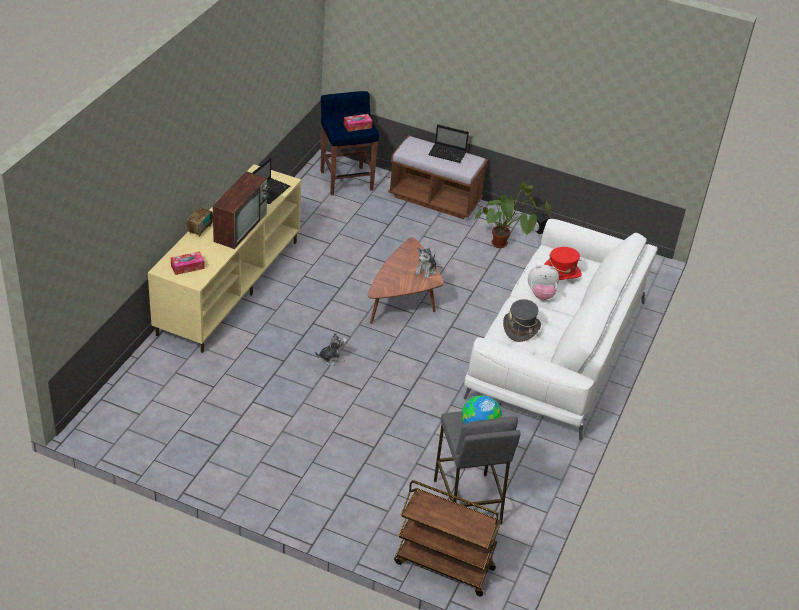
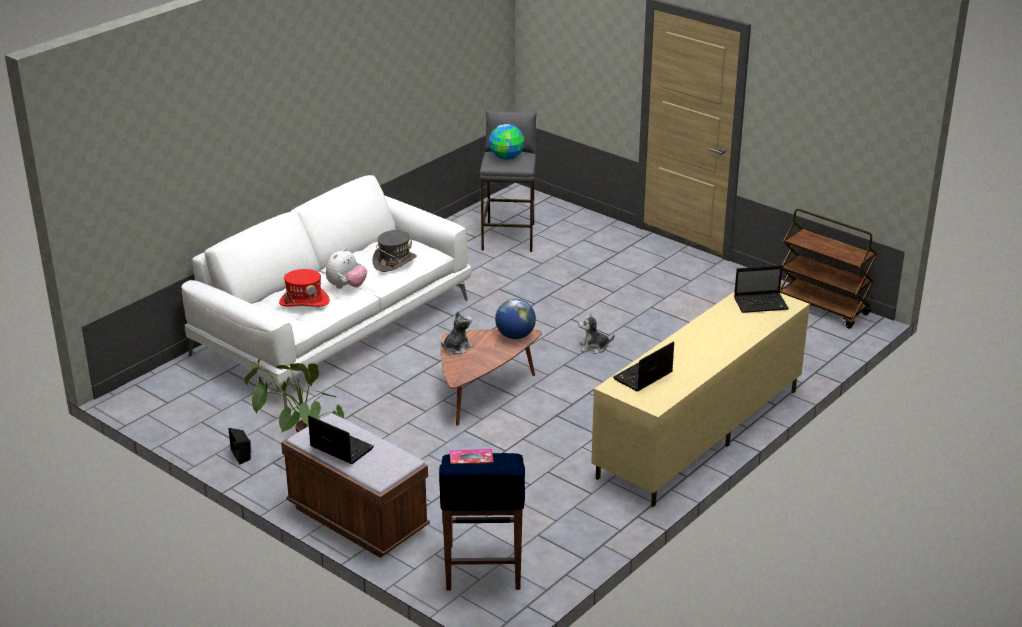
camera: 160 degrees left, 10 degrees down
(187, 267) = (761, 304): tissue box -> laptop
(199, 229) = (744, 340): radio -> none
(240, 226) = (691, 338): television -> none
(386, 288) = (515, 336): none -> globe
(443, 566) = (551, 208): brown cart -> brown cart (822, 308)
(541, 294) = (346, 286): plush toy -> plush toy turned 105 degrees clockwise

